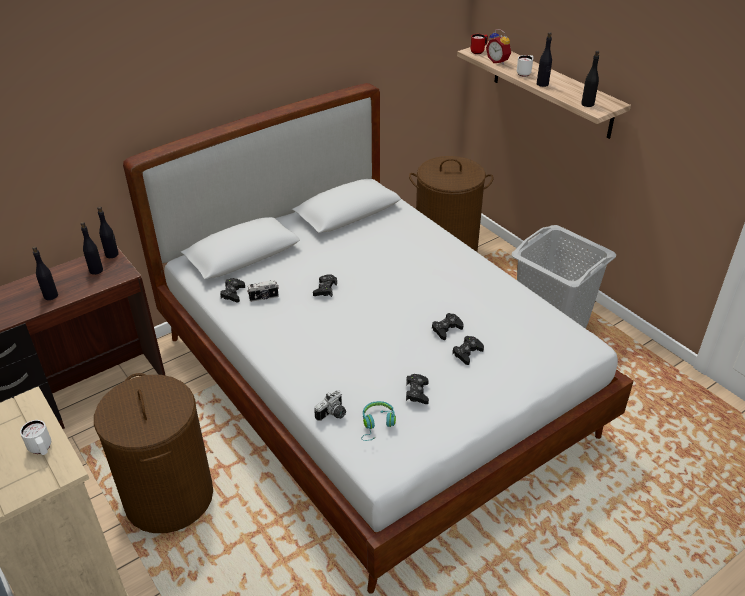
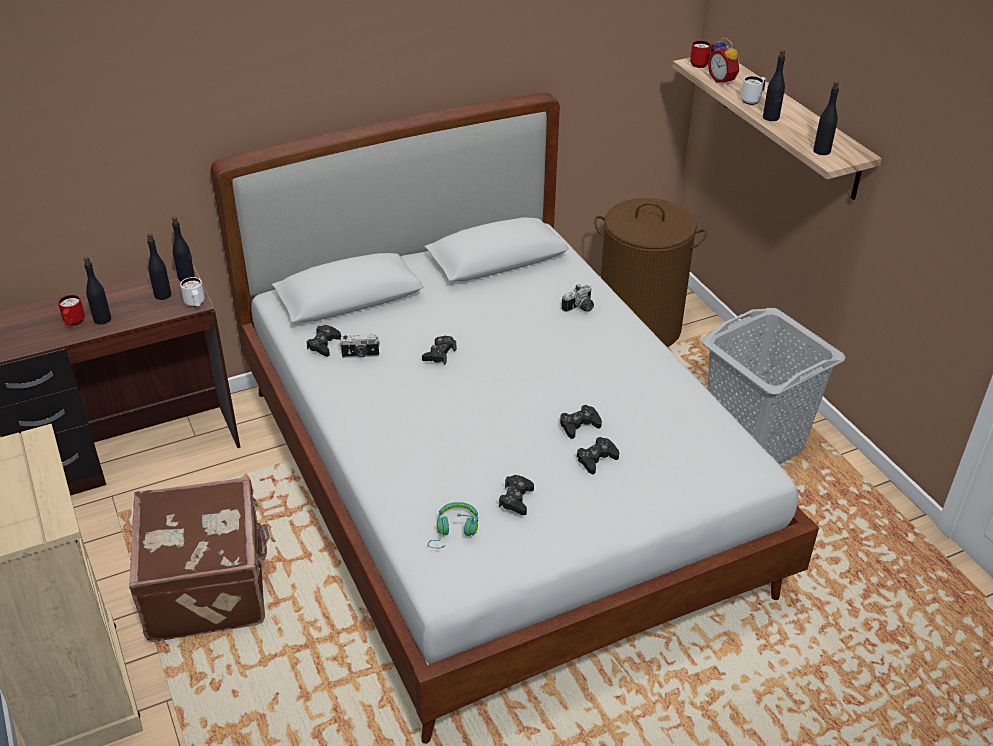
camera: 10 degrees right, 0 degrees up
(27, 301) = (73, 323): none -> red mug
(41, 449) = (36, 496): white mug -> white mug (195, 304)
(168, 496) = (209, 586): brown laundry basket -> brown suitcase
(333, 414) = (404, 511): camera -> camera (580, 308)

